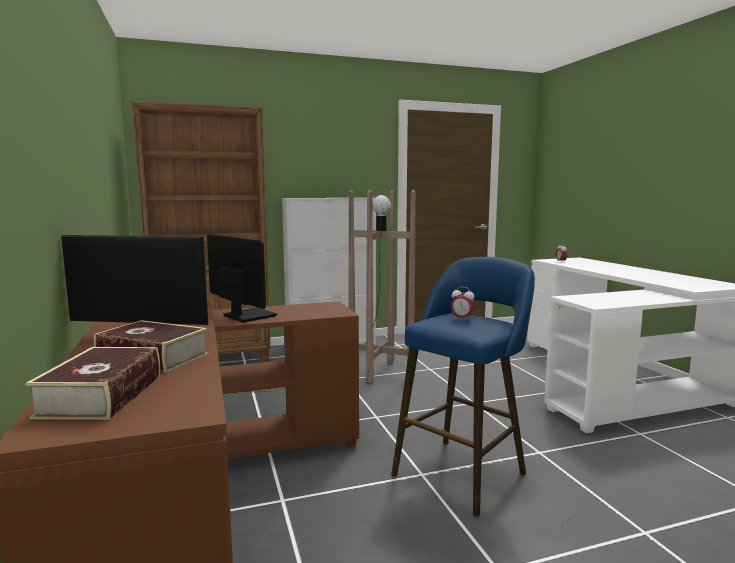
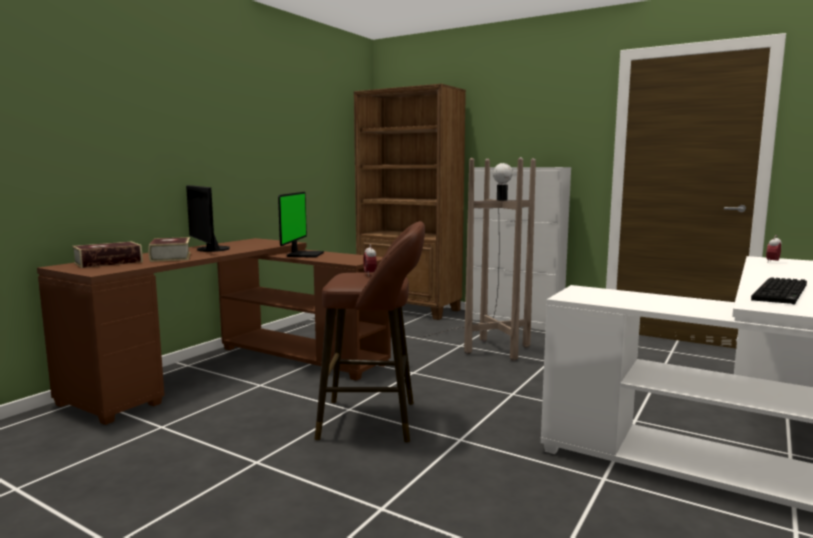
camera: 50 degrees right, 0 degrees up
(463, 471) = (375, 420): blue stool -> brown stool
(658, 279) = (782, 293): none -> keyboard

